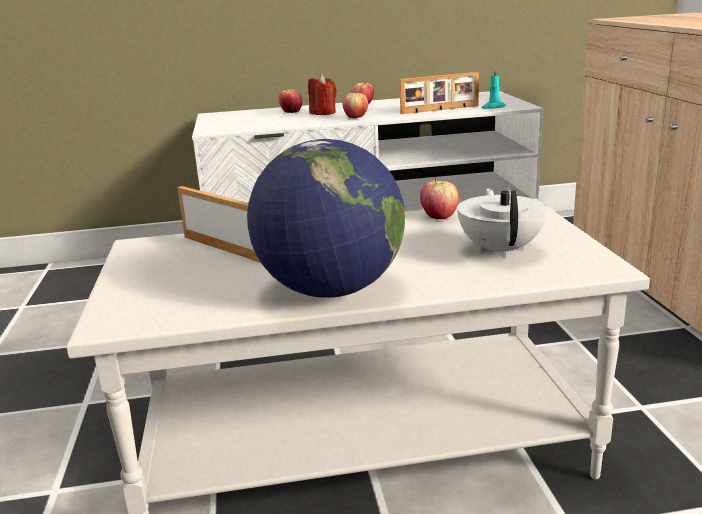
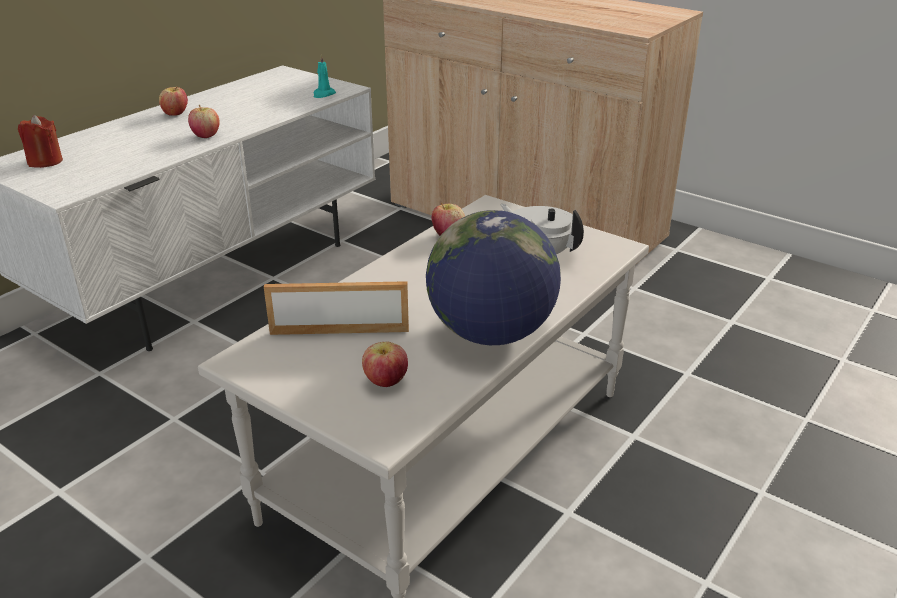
camera: 45 degrees left, 10 degrees up
(291, 112) = (107, 142): apple -> apple (386, 382)
(323, 113) = (150, 135): red candle -> red candle (45, 161)
(440, 110) = (277, 107): picture frame -> none

